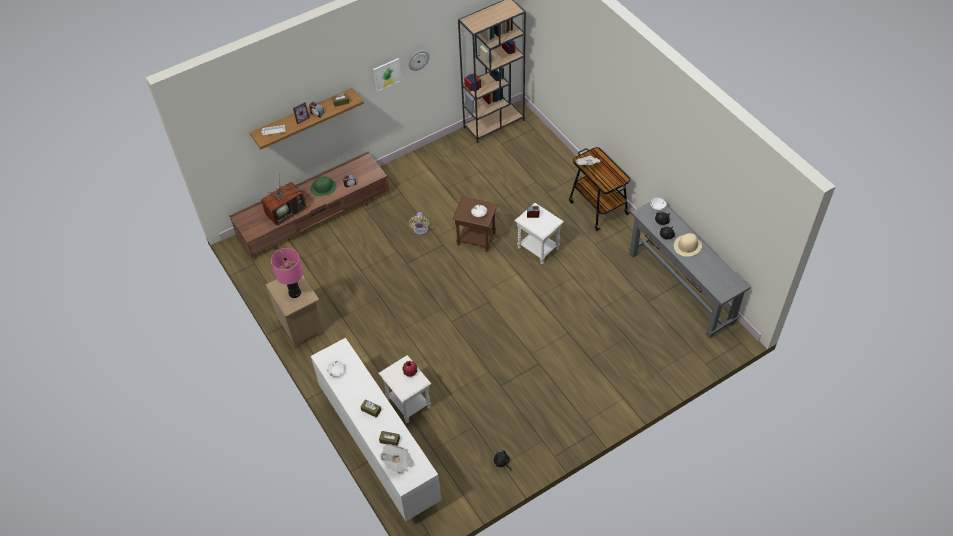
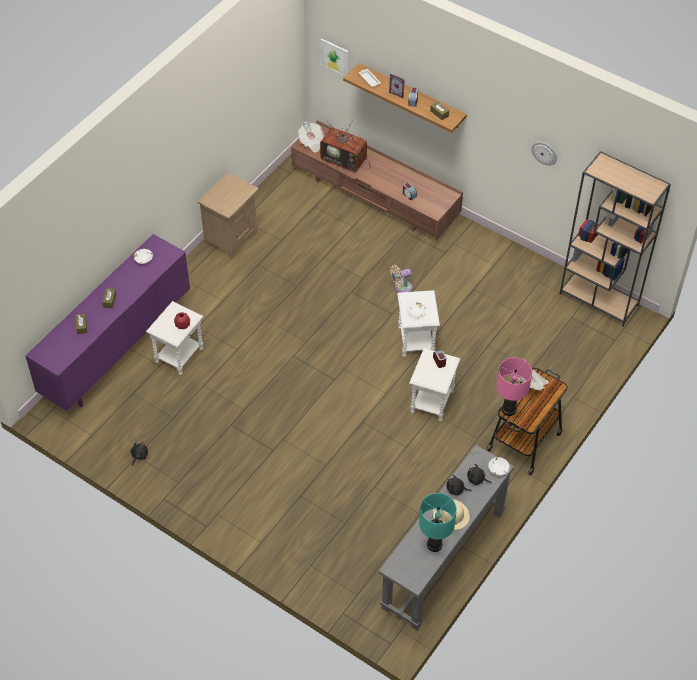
camera: 65 degrees right, 0 degrees up
(295, 293) = (227, 197): pink table lamp -> pink table lamp (509, 410)
(323, 187) = (392, 176): green hat -> none
(379, 449) = (116, 350): white cabinet -> purple cabinet
(387, 74) = (506, 135): picture -> picture (334, 57)
(398, 462) = (60, 341): newspaper -> newspaper (312, 142)
(476, 238) = (417, 340): brown side table -> white side table
(710, 263) = (434, 545): none -> turquoise table lamp

